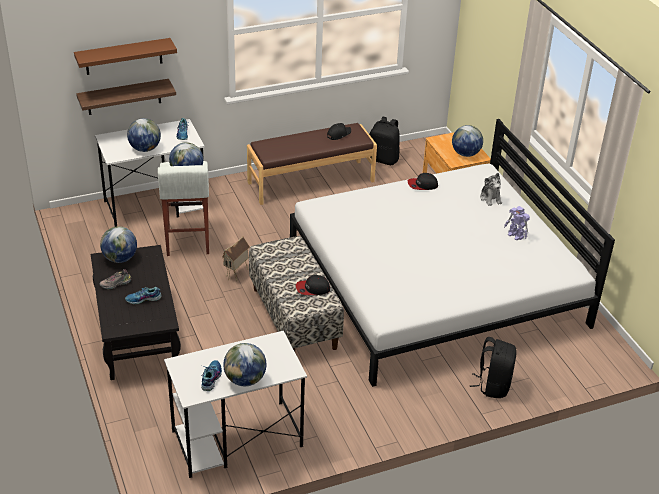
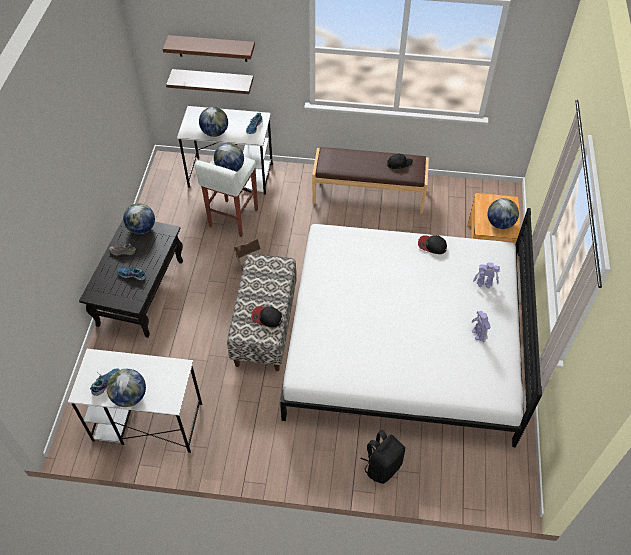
camera: 30 degrees right, 15 degrees up
(383, 159) = (446, 192): black backpack -> none
(490, 198) = (484, 283): plush toy -> toy robot

